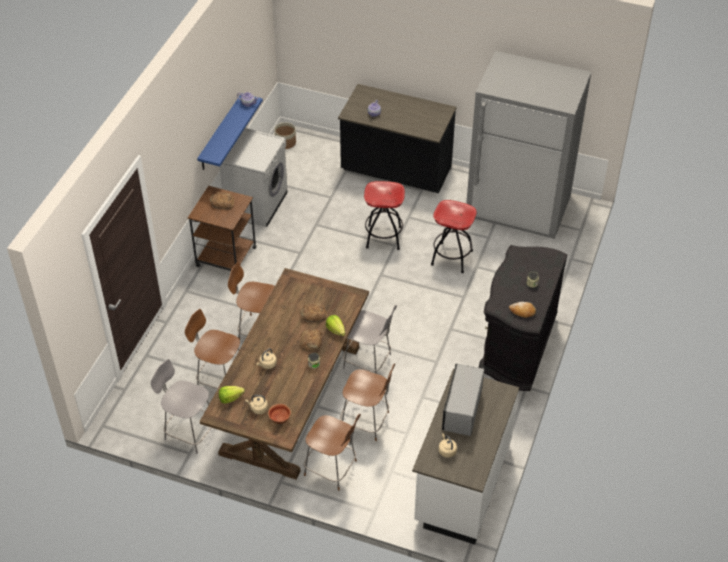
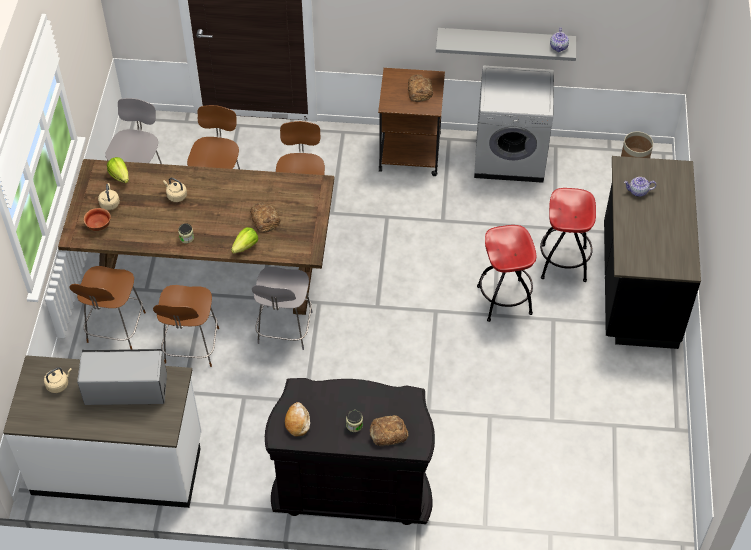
camera: 75 degrees right, 5 degrees up
(220, 133) = (505, 42): blue shelf -> grey shelf
(311, 342) = (220, 227): bread -> bread (387, 433)
(452, 257) = (496, 383): red stool -> red stool (563, 262)
(518, 206) = (631, 447): grey fridge -> none

